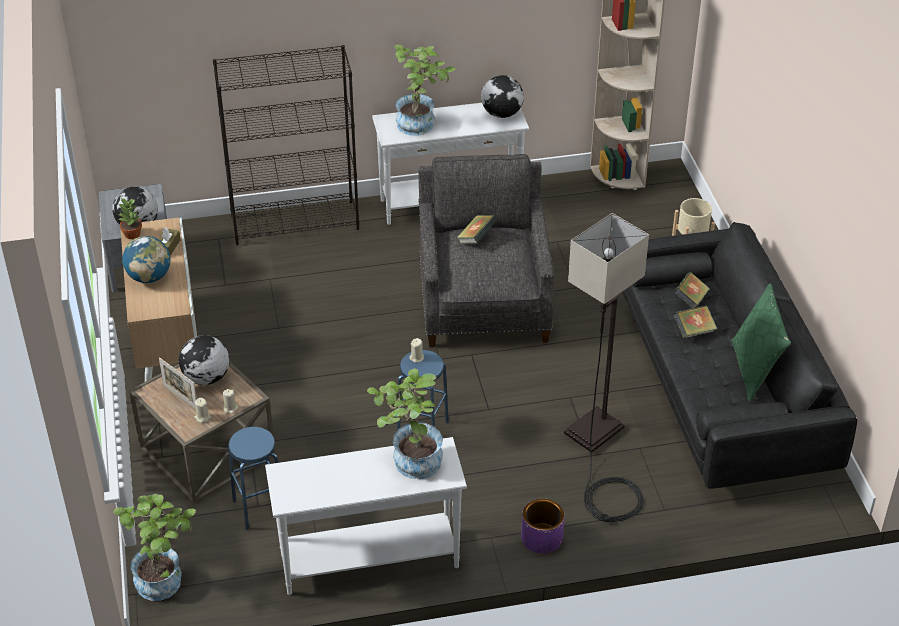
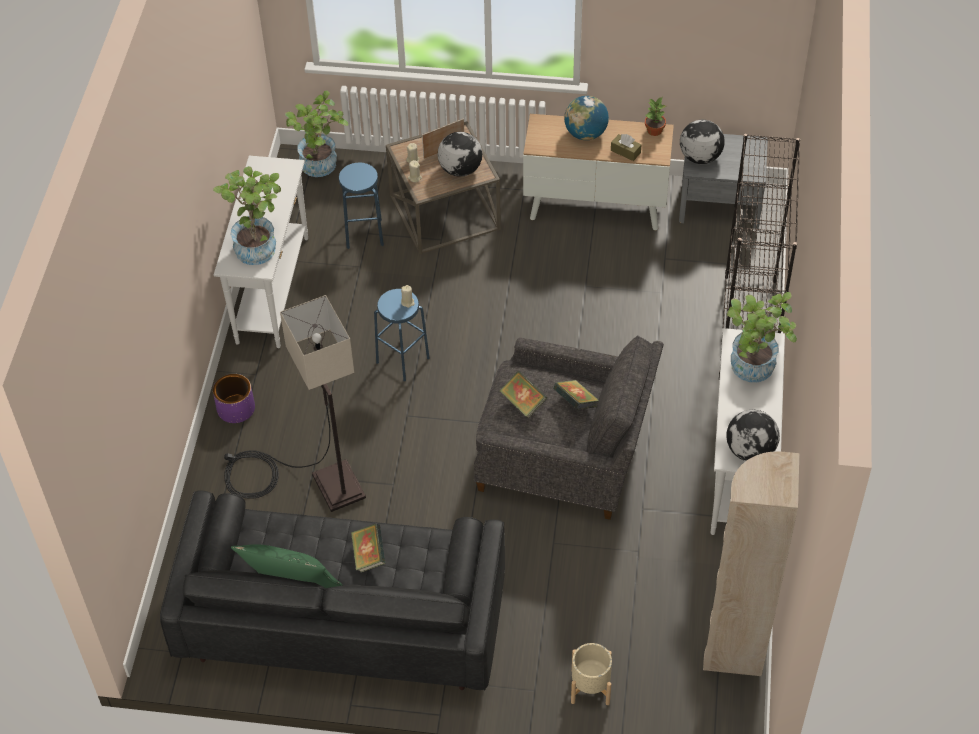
camera: 110 degrees right, 10 degrees up
(690, 300) = (417, 571): book -> book (523, 402)

